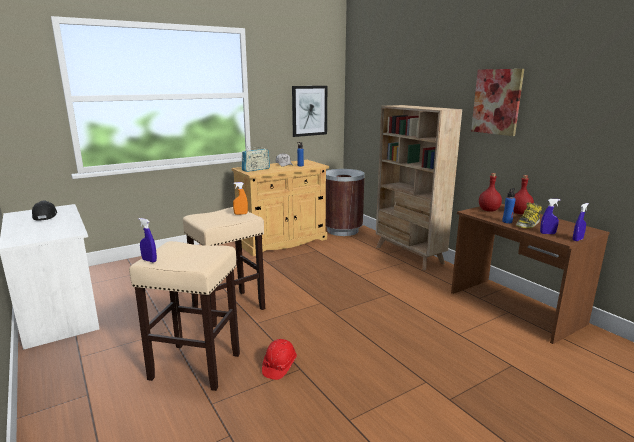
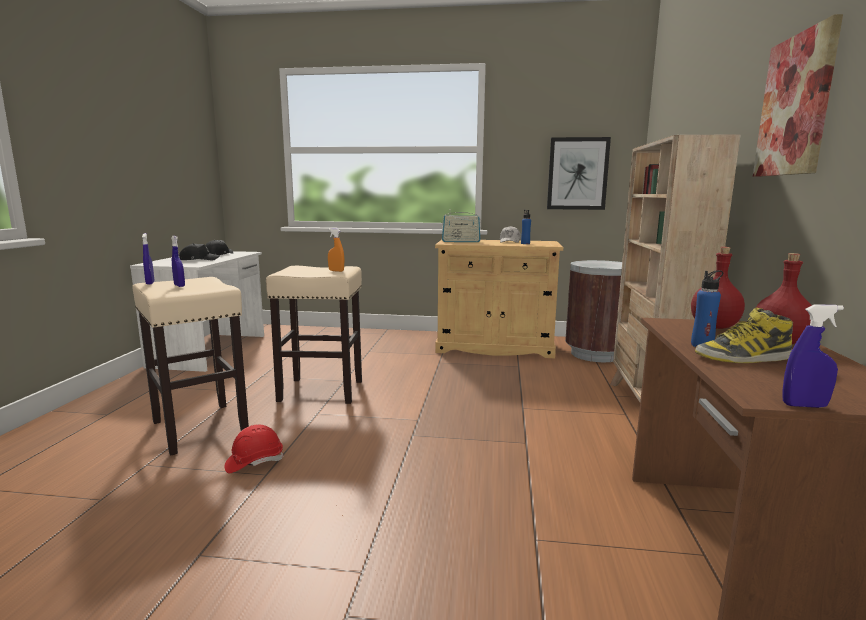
camera: 40 degrees right, 5 degrees down
(50, 226) = (199, 259): none -> black cap
(547, 233) = (748, 378): blue spray bottle -> blue spray bottle (179, 286)

